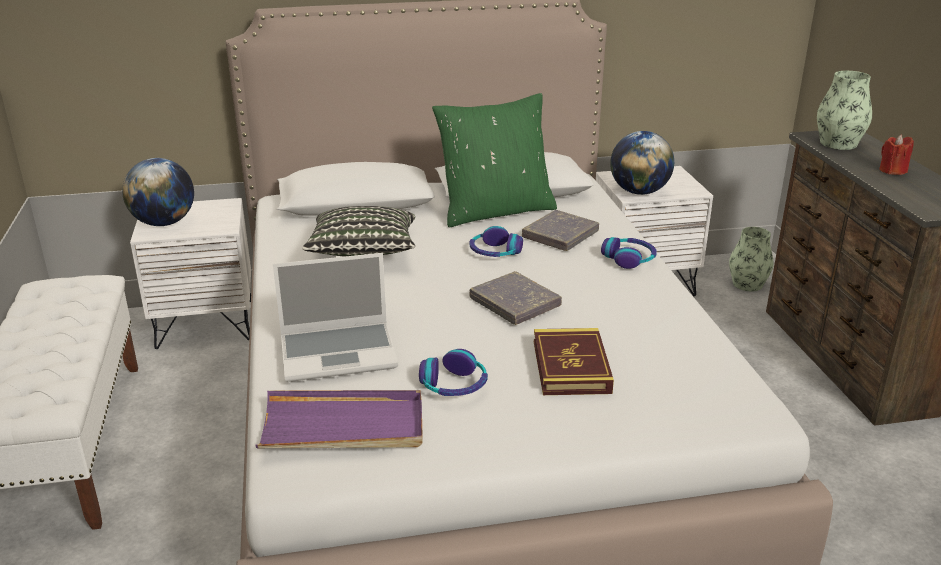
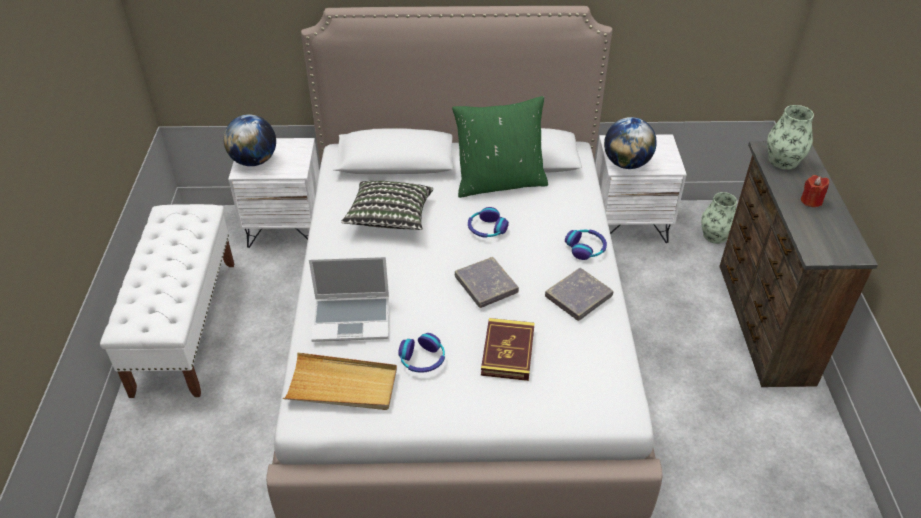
camera: 10 degrees right, 15 degrees up
(343, 426) = (342, 385): purple tray -> beige tray
(560, 235) = (541, 216): grey book -> grey book (578, 297)

